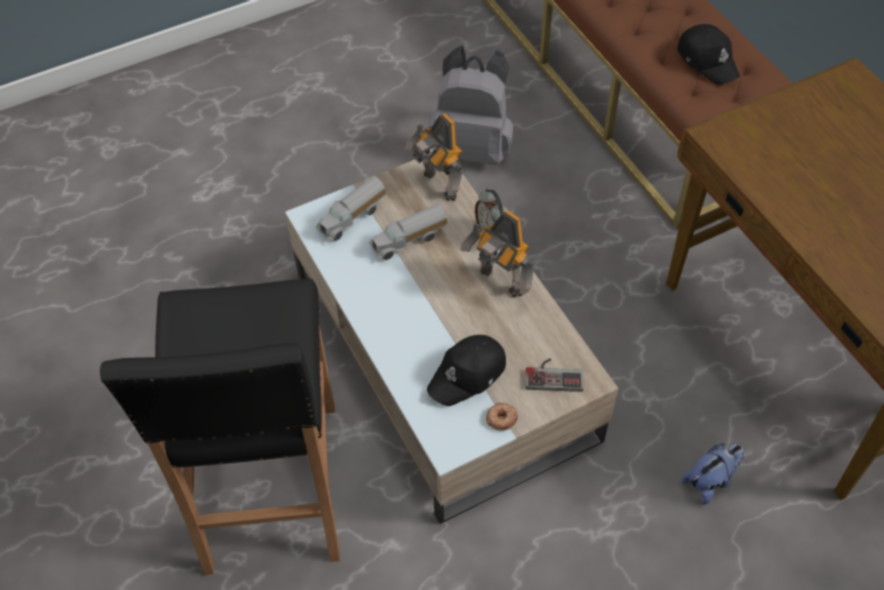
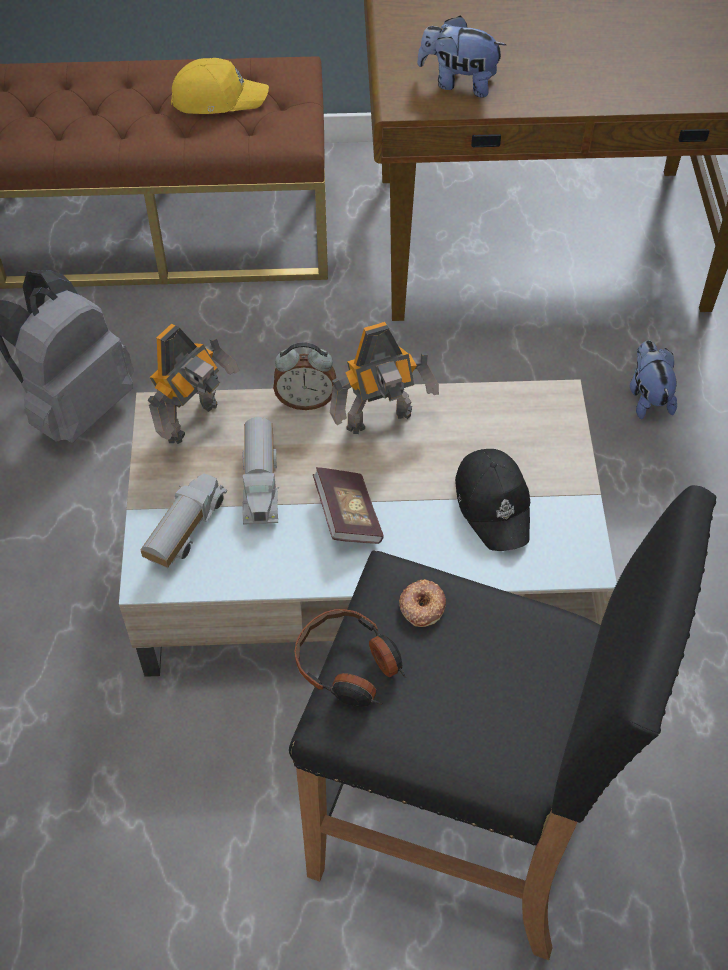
camera: 65 degrees left, 0 degrees up
(215, 295) = (350, 666): none -> headphones
(353, 218) = (185, 530): toy truck -> toy truck turned 135 degrees counterclockwise
(410, 296) = (348, 516): none -> book
(438, 186) = (195, 422): toy robot -> toy robot turned 45 degrees counterclockwise
(501, 418) = (569, 497): donut -> donut (422, 606)
(554, 374) = (535, 426): game controller -> none
(708, 60) = (218, 98): black cap -> yellow cap
(765, 157) = (458, 83): none -> plush toy

